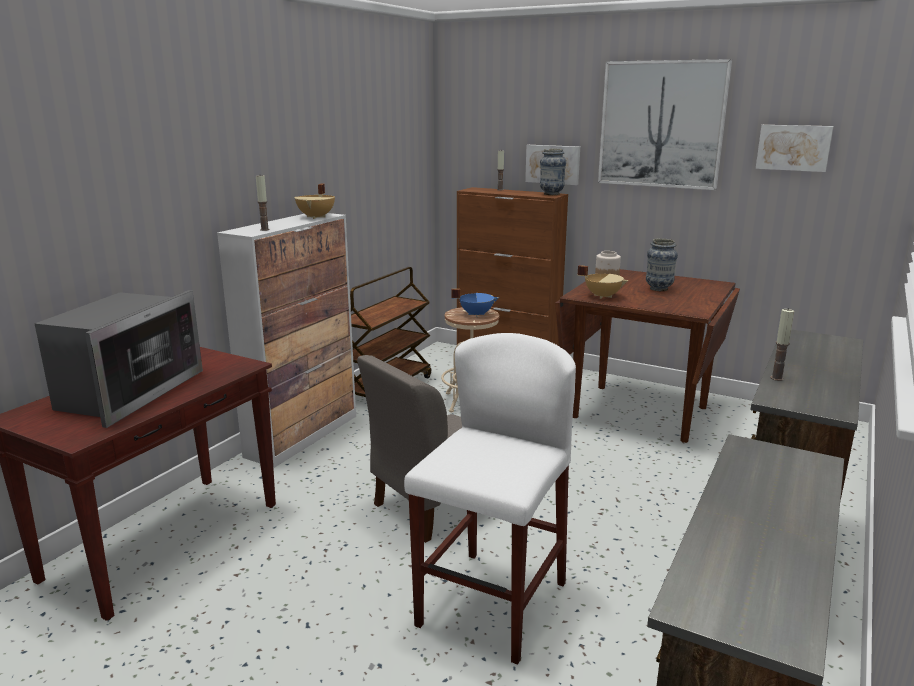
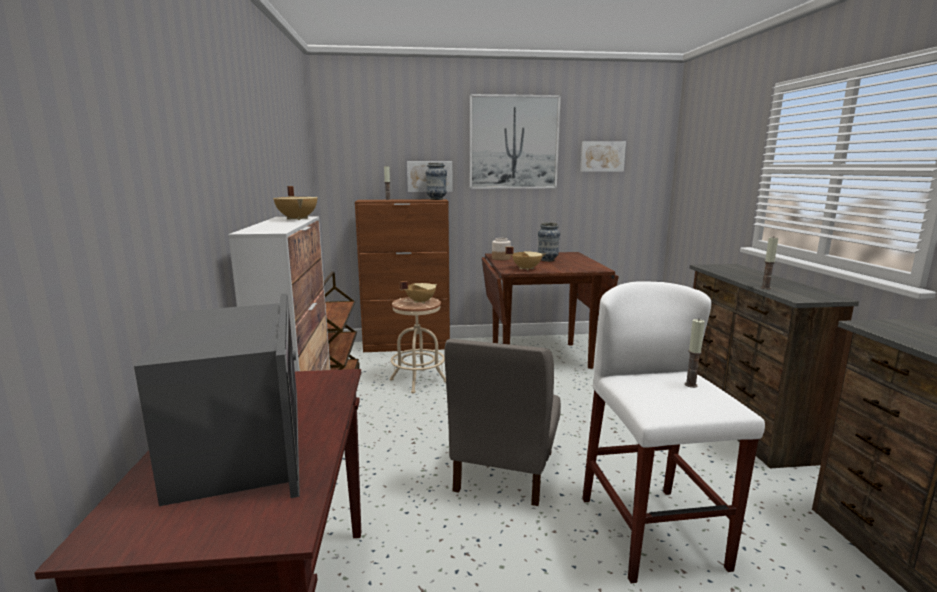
camera: 35 degrees left, 5 degrees down
(264, 229) = (280, 228): candle -> candle (690, 385)
(476, 314) = (420, 301): blue cooking pot -> beige cooking pot

